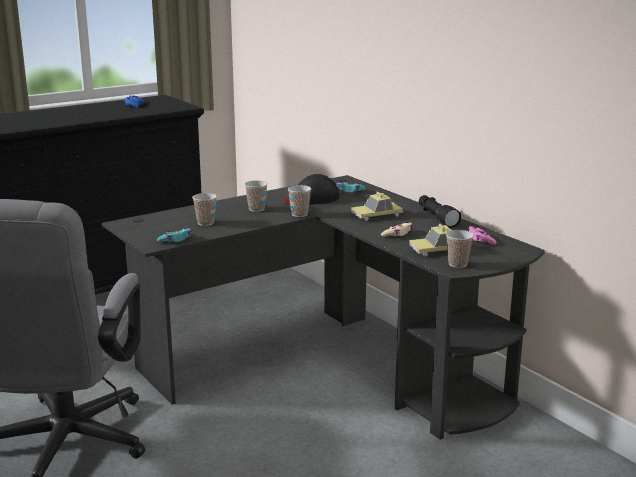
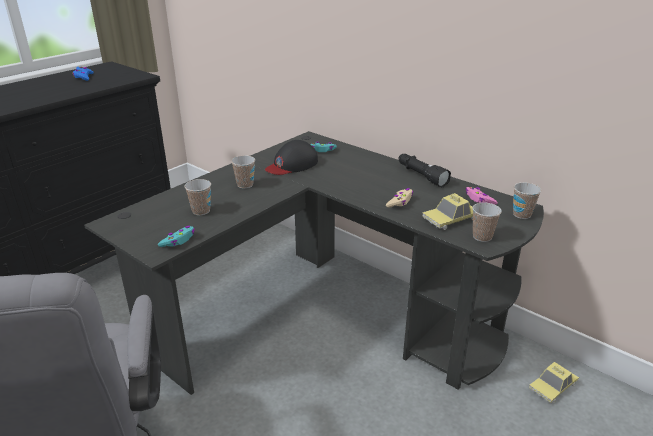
camera: 15 degrees left, 10 degrees up
(299, 214) = (291, 187): cup -> cup (522, 214)
(376, 215) = (365, 179): toy car -> toy car (552, 386)

